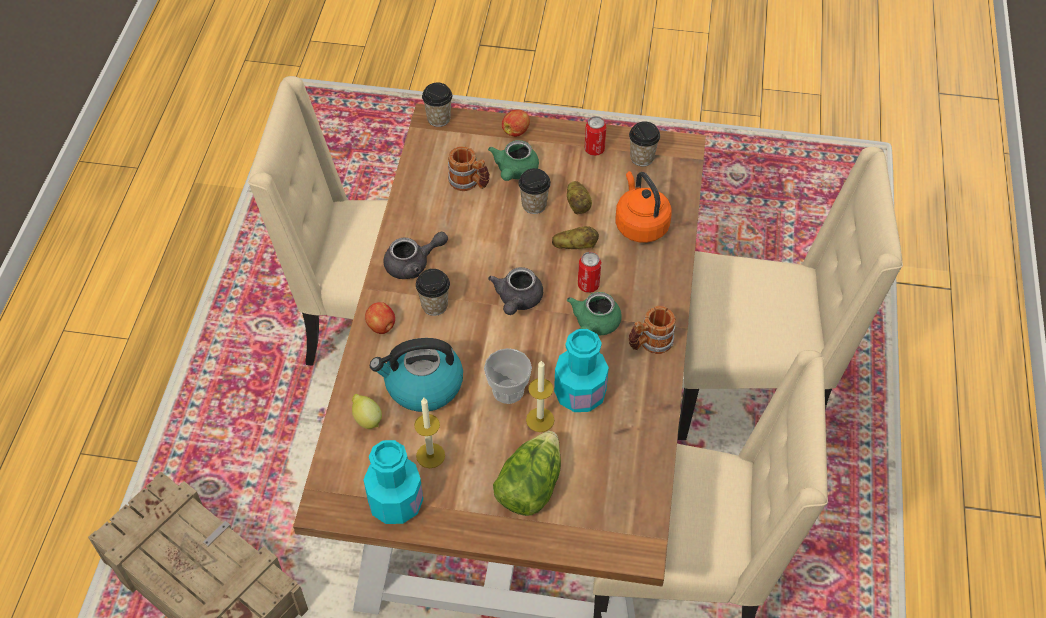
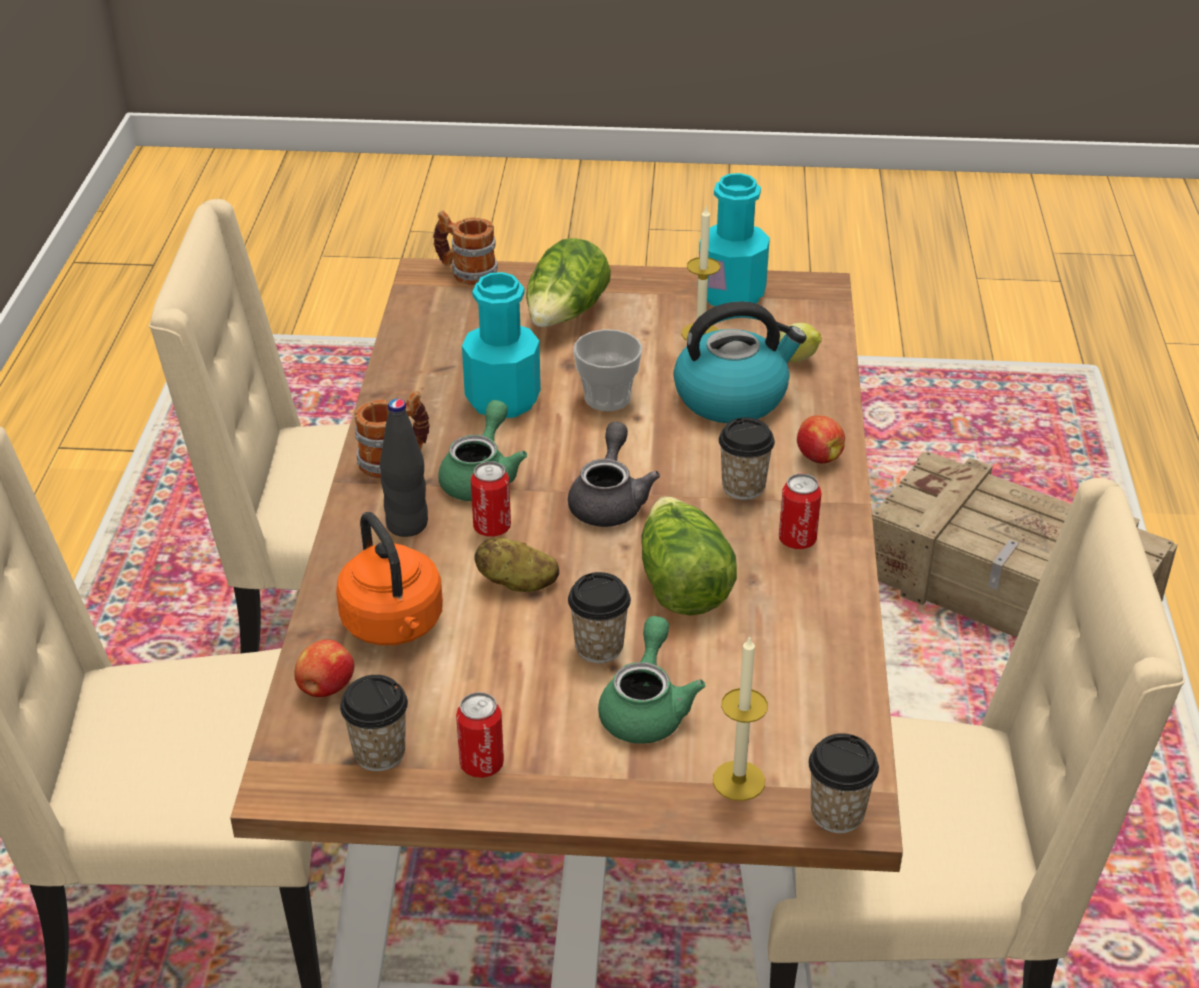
camera: 175 degrees right, 15 degrees down
(413, 264) = (797, 540): grey teapot -> can
(469, 183) = (734, 680): mug -> mug (466, 271)
(485, 240) = (681, 583): none -> lettuce
(516, 131) = (656, 795): apple -> apple (325, 688)
(540, 420) = (558, 372): candle -> candle (738, 780)
(578, 205) = (512, 652): potato -> none
(638, 291) = (407, 525): none -> black bottle

